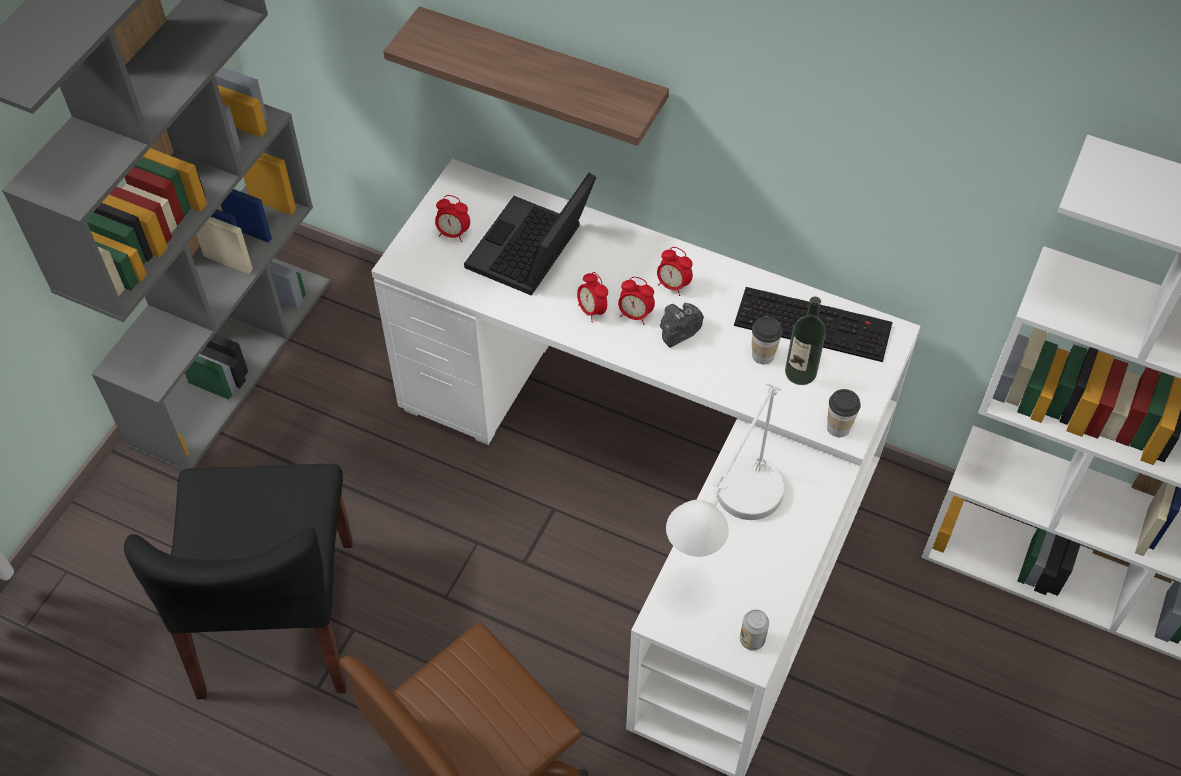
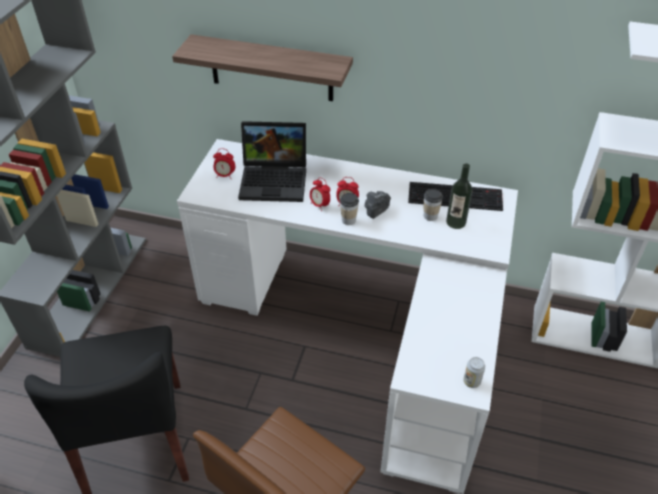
camera: 10 degrees left, 10 degrees down
(532, 253) = (276, 180): laptop -> laptop turned 105 degrees counterclockwise
(673, 285) = (365, 186): alarm clock -> none
(724, 538) = (435, 323): white table lamp -> none
(838, 427) = (488, 248): cup -> cup (348, 220)

